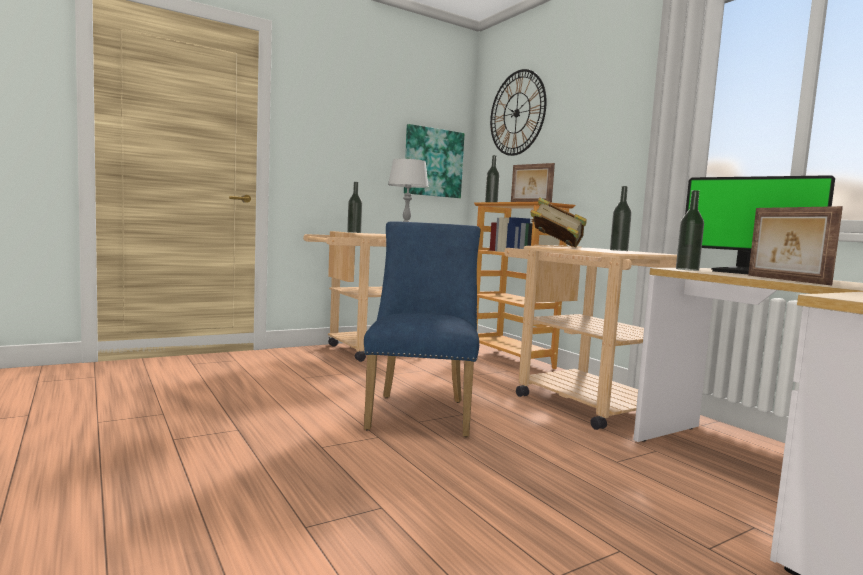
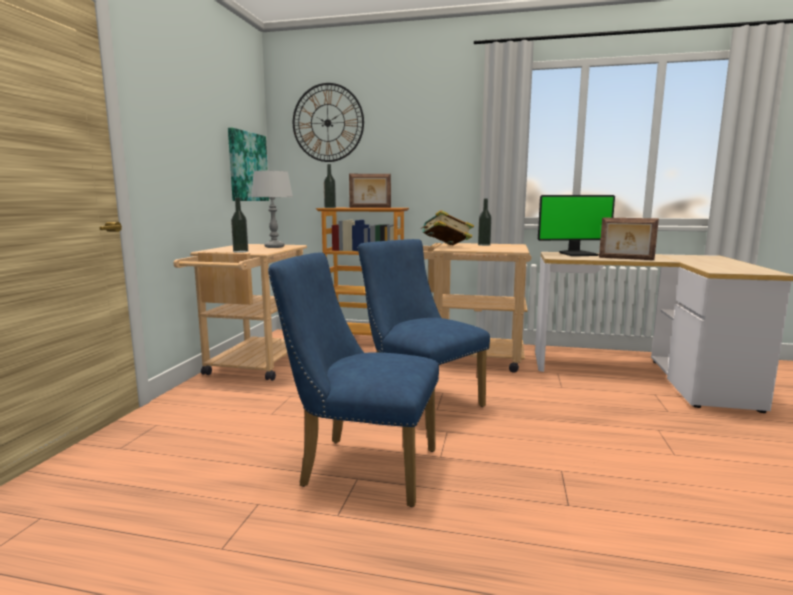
camera: 45 degrees left, 5 degrees up
(258, 425) = (359, 467): none -> blue chair
(687, 269) = (561, 257): bottle -> none

